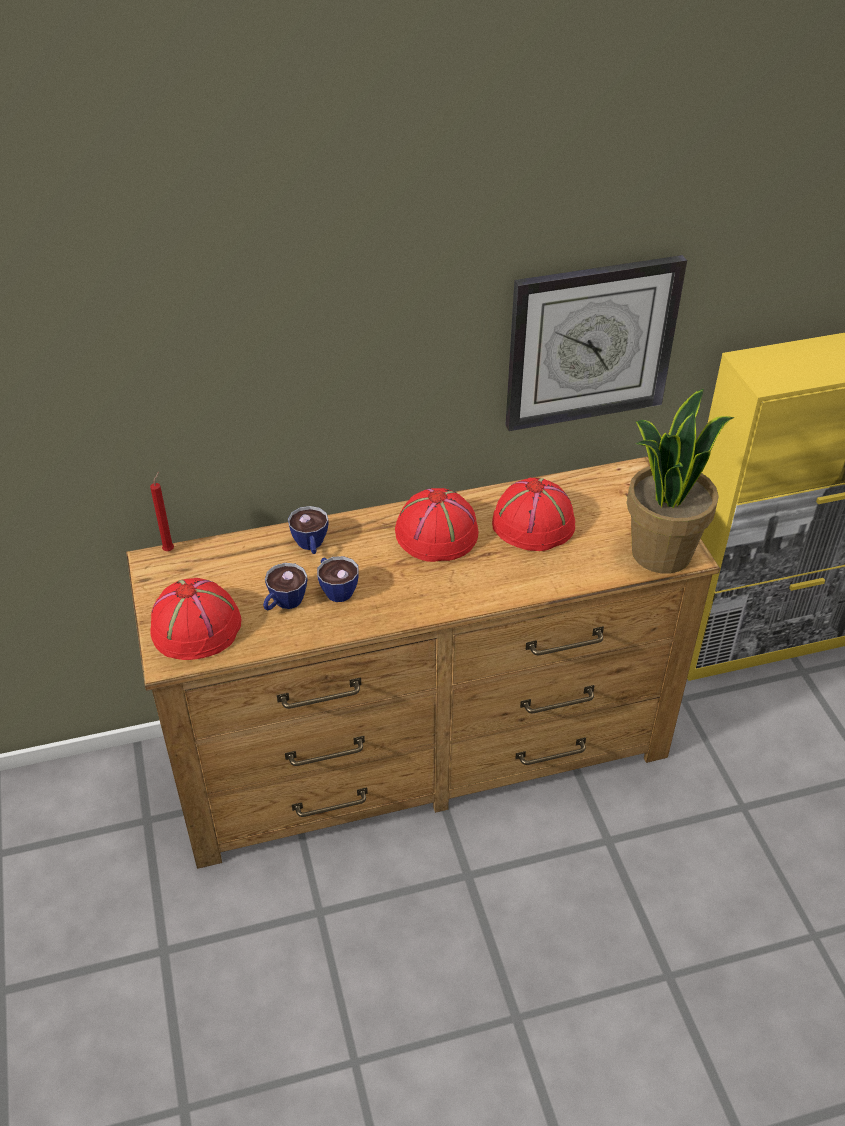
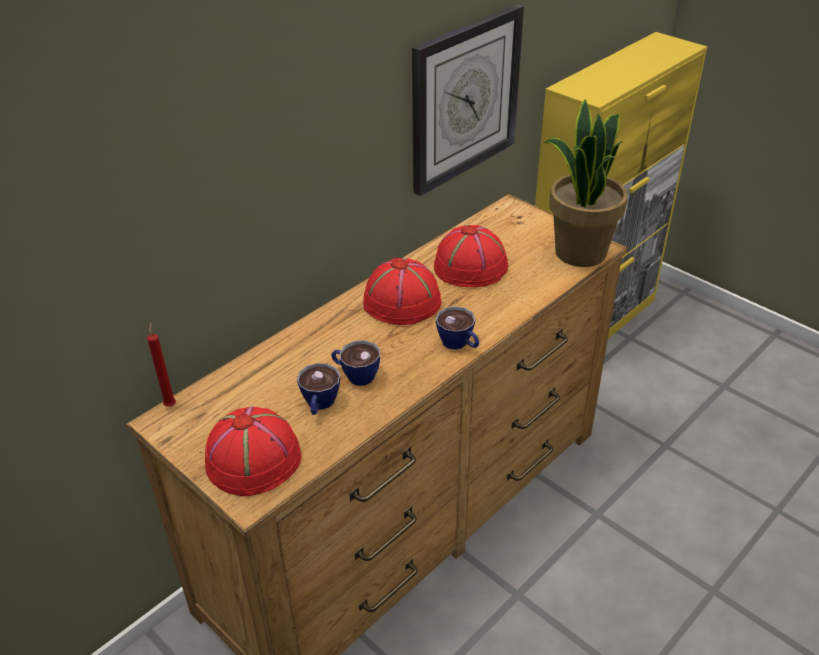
camera: 30 degrees left, 5 degrees down
(311, 546) = (303, 350): cup -> cup (459, 344)

